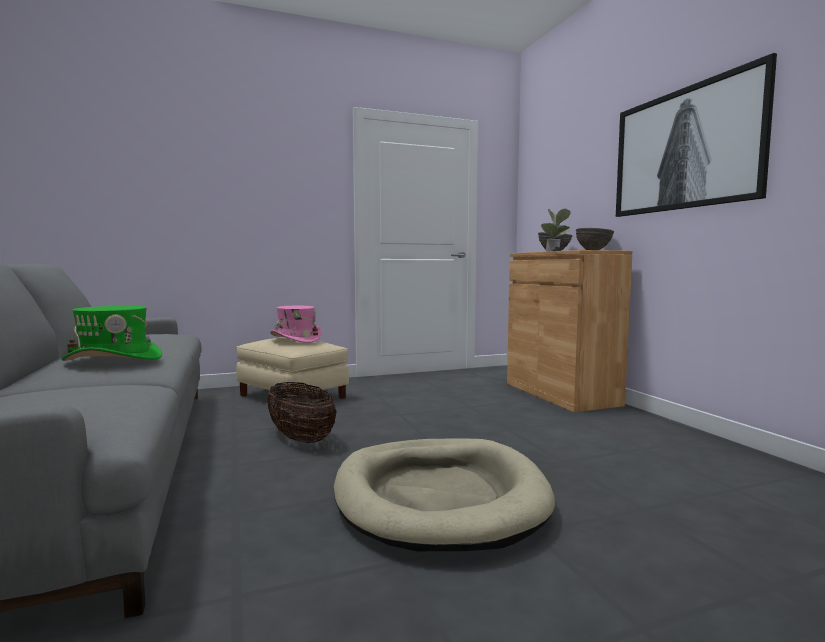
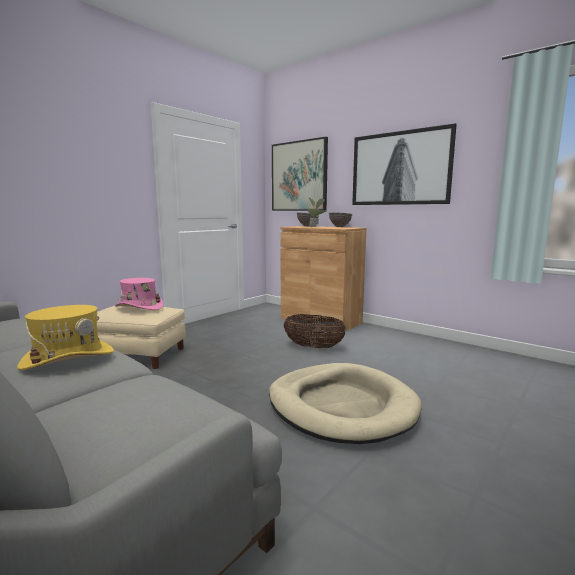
camera: 30 degrees left, 5 degrees up
(114, 359) = (68, 358): green hat -> yellow hat
(301, 439) = (197, 389): basket -> basket (313, 347)
(553, 183) = (299, 176): none -> picture

